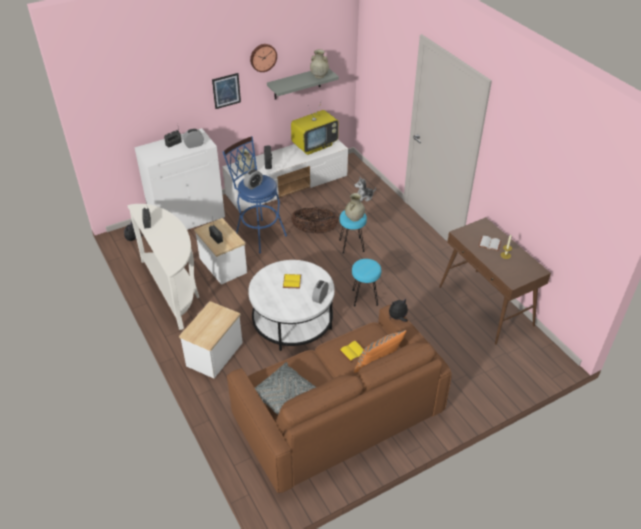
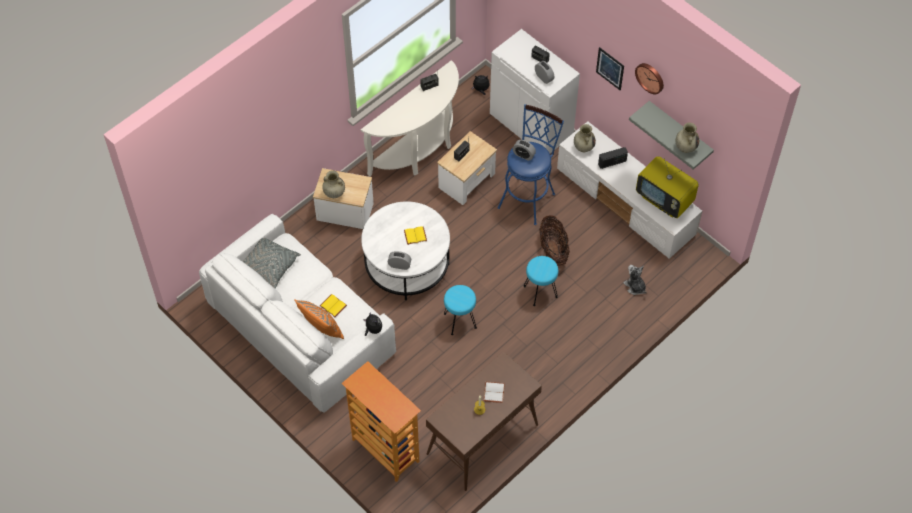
camera: 75 degrees right, 15 degrees up
(338, 415) = (300, 329): brown sofa -> white sofa
(354, 218) = (537, 270): beige vase -> beige vase (334, 193)
(488, 373) = (385, 451): none -> bookcase

